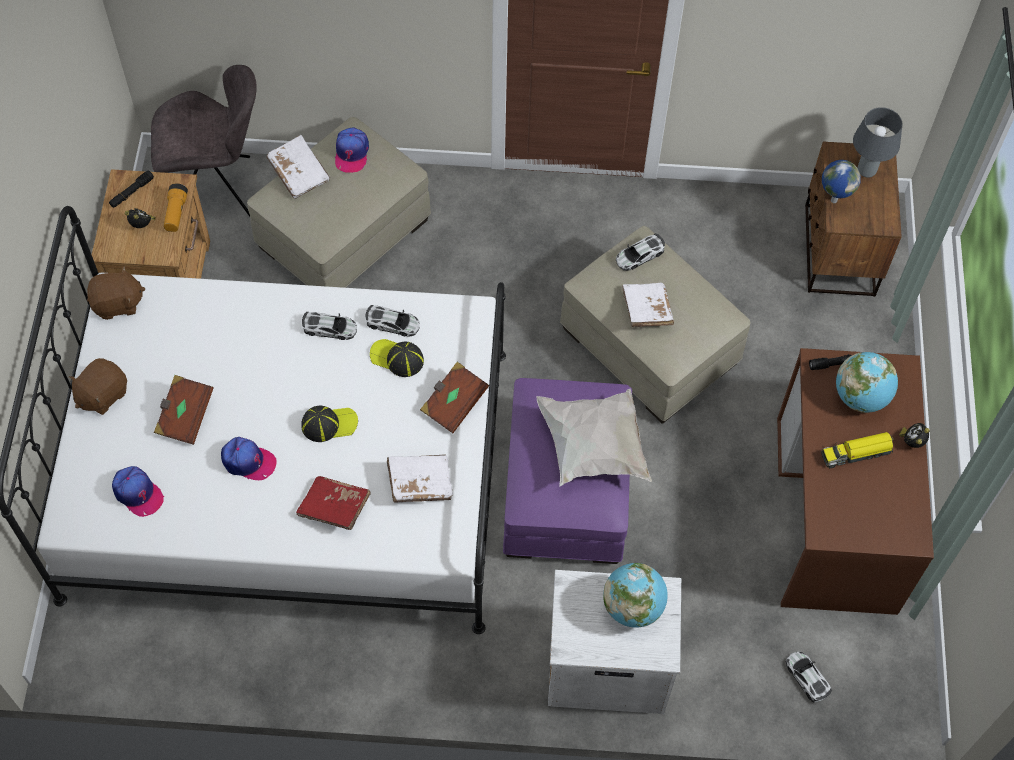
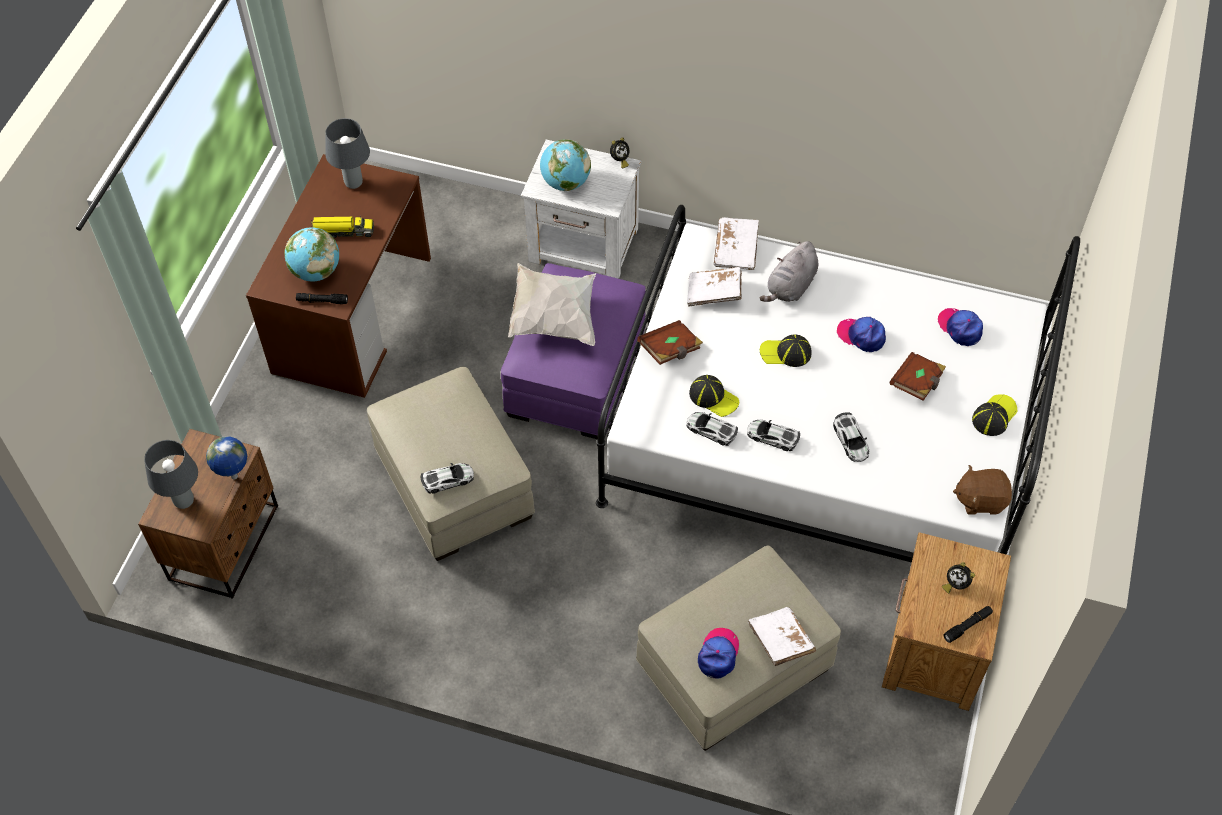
camera: 165 degrees left, 5 degrees down
(102, 394) = (994, 416): brown plush toy -> cap
(176, 213) = (919, 591): flashlight -> none
(217, 189) = (870, 751): grey chair -> none
(334, 508) = (790, 287): red book -> grey plush toy
(646, 310) = (462, 425): white book -> white book (736, 250)
(807, 677) = (433, 211): toy car -> toy car (851, 440)
(876, 521) = (354, 183): none -> grey table lamp
(912, 441) = (292, 231): alarm clock -> alarm clock (619, 160)

